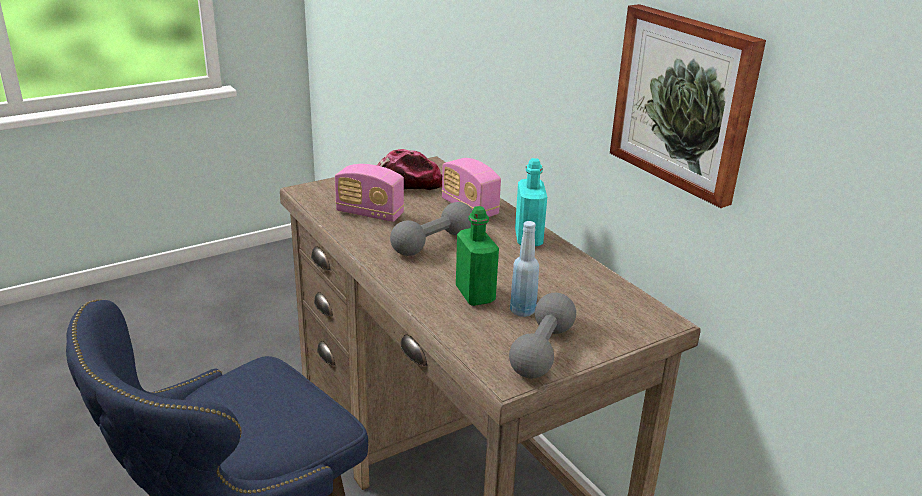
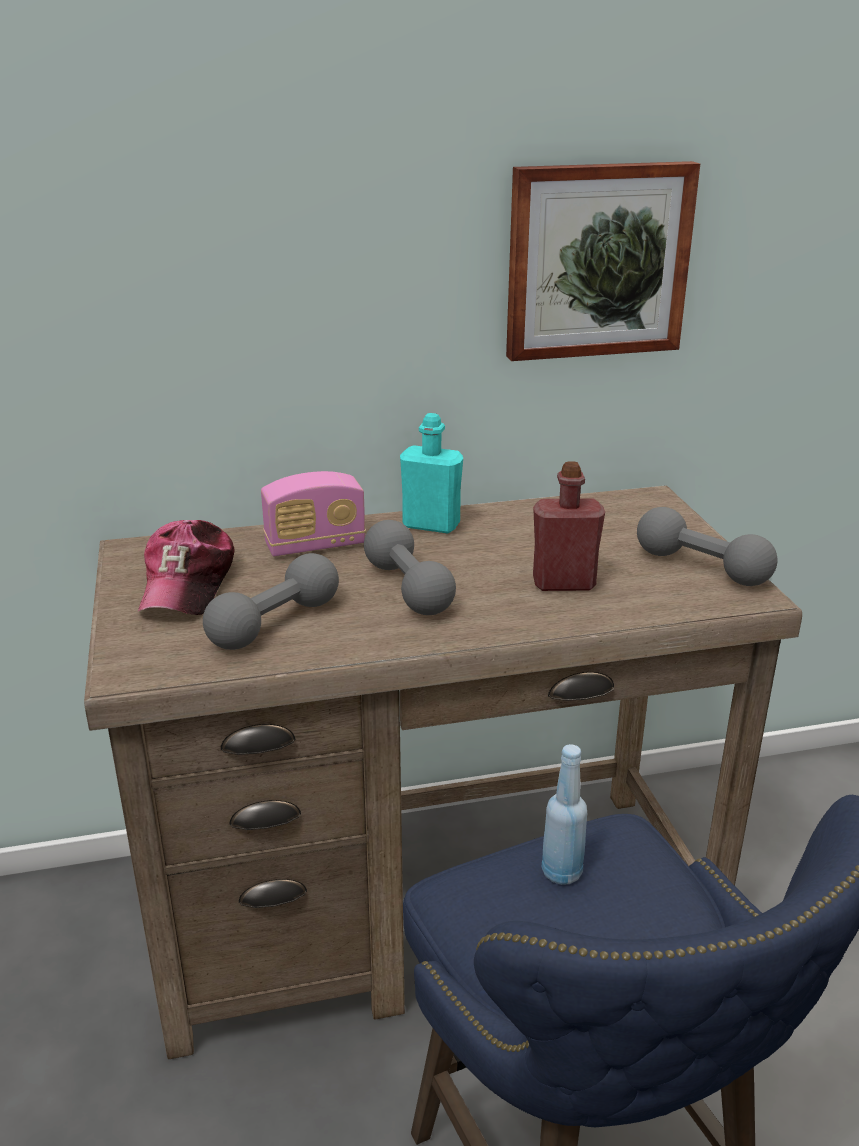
camera: 70 degrees left, 0 degrees up
(370, 214) = (275, 623): radio -> grey dumbbell
(475, 294) = (564, 583): green bottle -> red bottle
(522, 311) = (612, 562): blue bottle -> blue bottle (562, 872)

